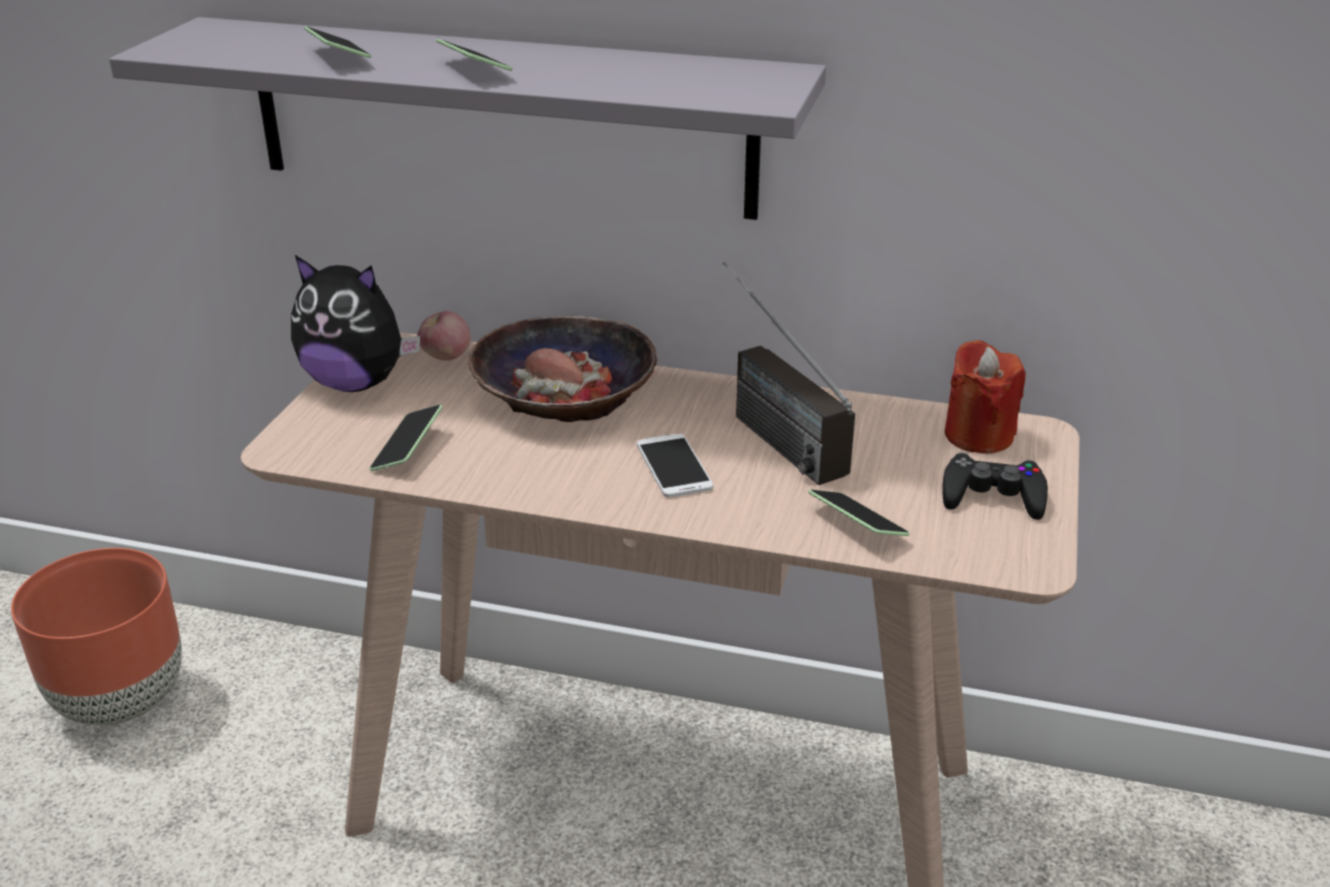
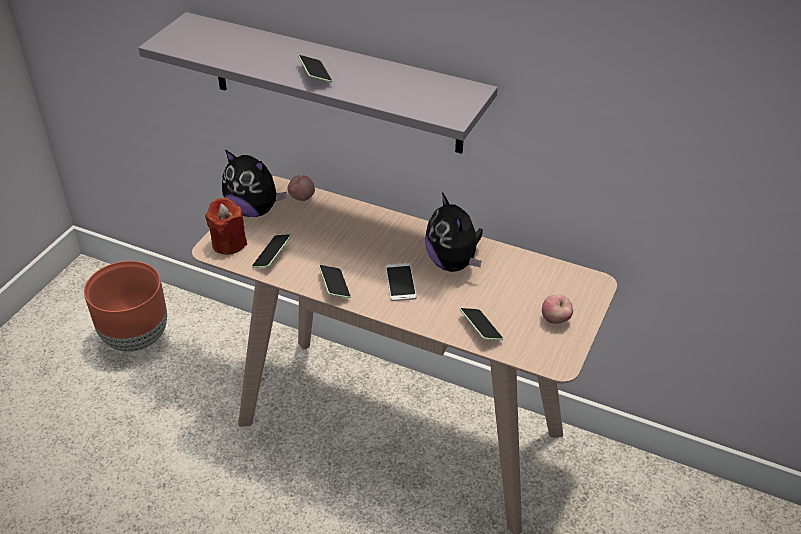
camera: 10 degrees right, 10 degrees up
(339, 57) = (250, 57): phone -> phone (334, 286)
(565, 393) = (357, 229): bowl -> none
(764, 428) = (453, 263): radio -> plush toy
(978, 435) = (563, 281): red candle -> red candle (229, 243)
(992, 496) = (555, 320): black game controller -> apple

